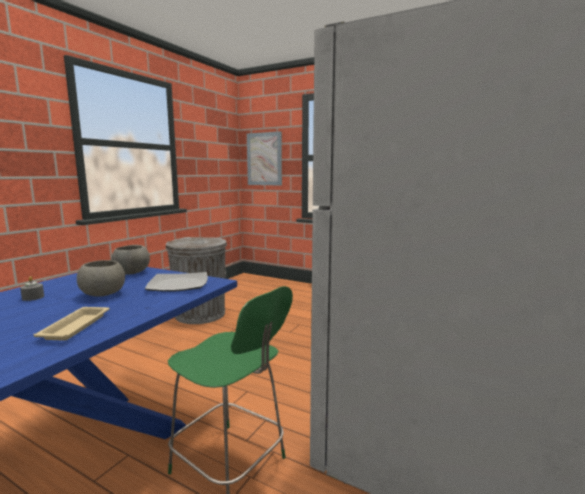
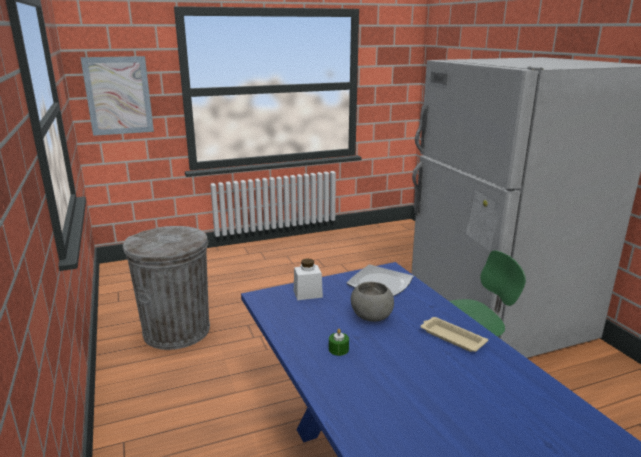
camera: 50 degrees left, 10 degrees up
(33, 297) = (338, 349): grey candle -> green candle
(132, 273) = (308, 294): grey bowl -> white jar

